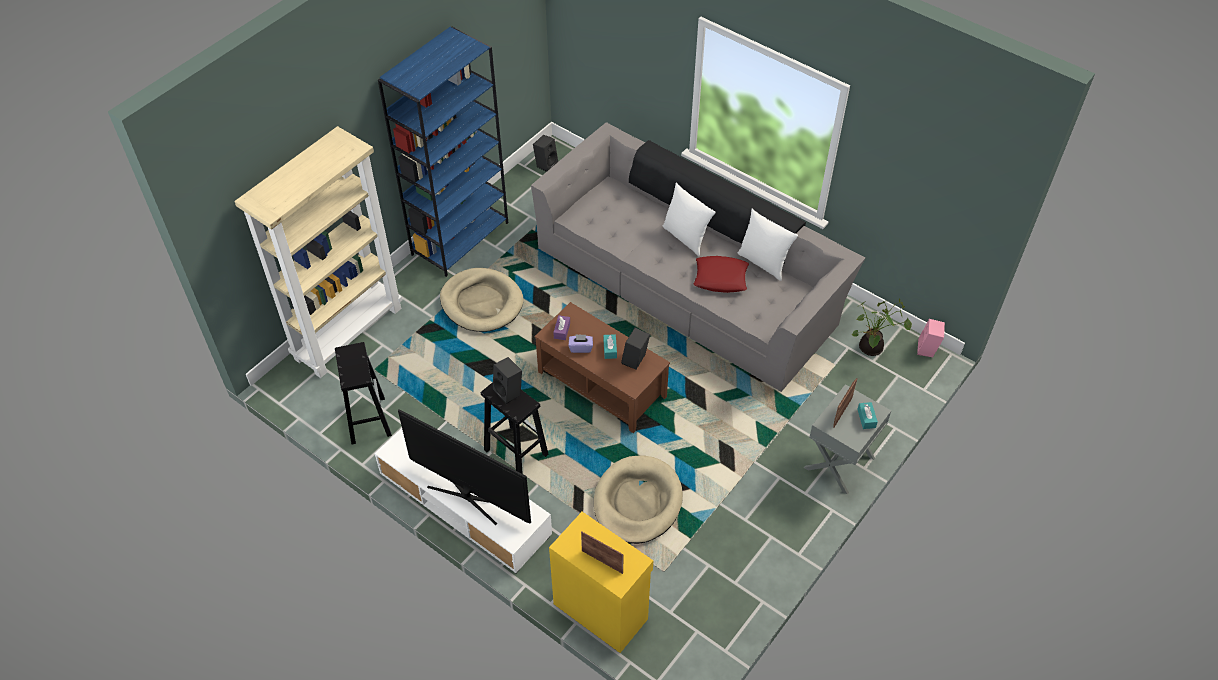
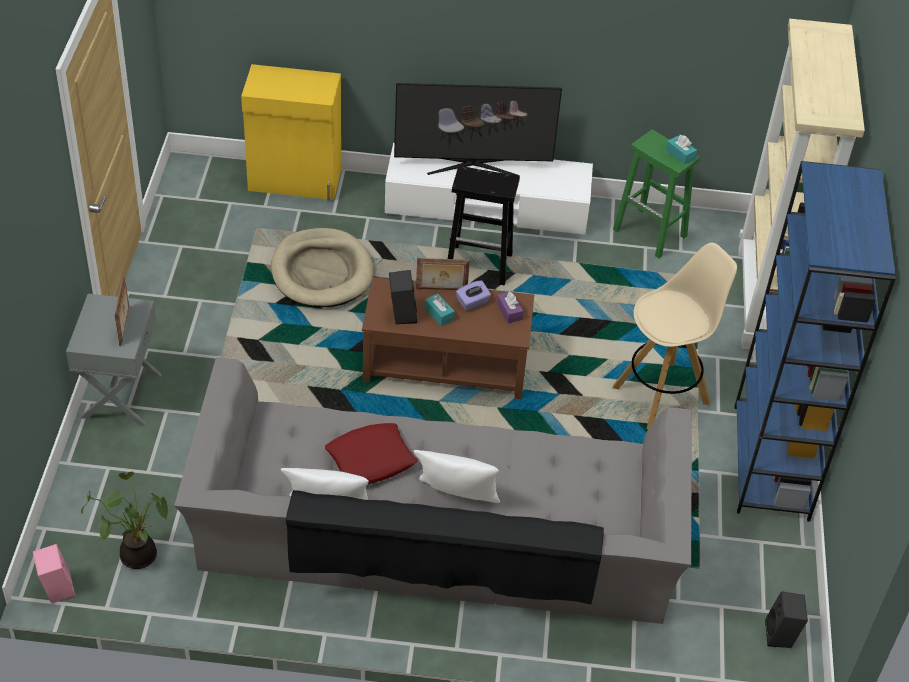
camera: 145 degrees right, 5 degrees down
(367, 419) = (651, 233): black stool -> green stool
(481, 302) = (662, 395): beige dog bed -> beige stool
(509, 392) = (491, 185): black speaker -> none
(602, 561) = (286, 80): picture frame -> picture frame (441, 289)
(866, 418) = (92, 330): turquoise tissue box -> turquoise tissue box (680, 154)

